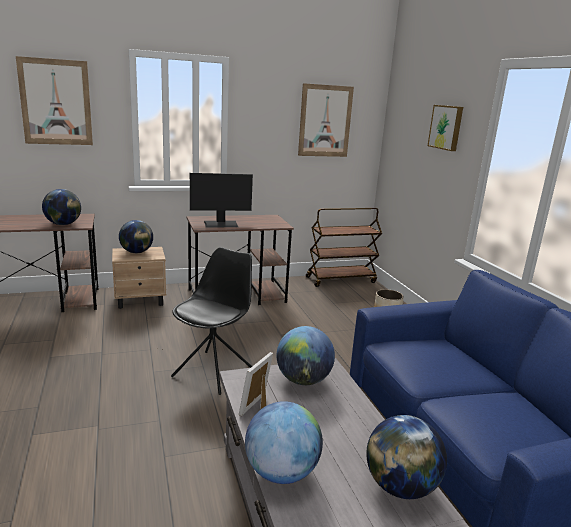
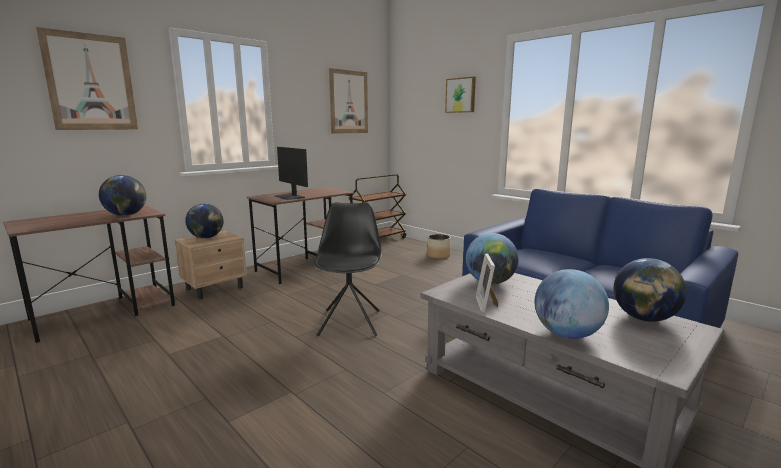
camera: 25 degrees left, 5 degrees down
(221, 224) = (290, 197): monitor -> monitor turned 90 degrees clockwise

